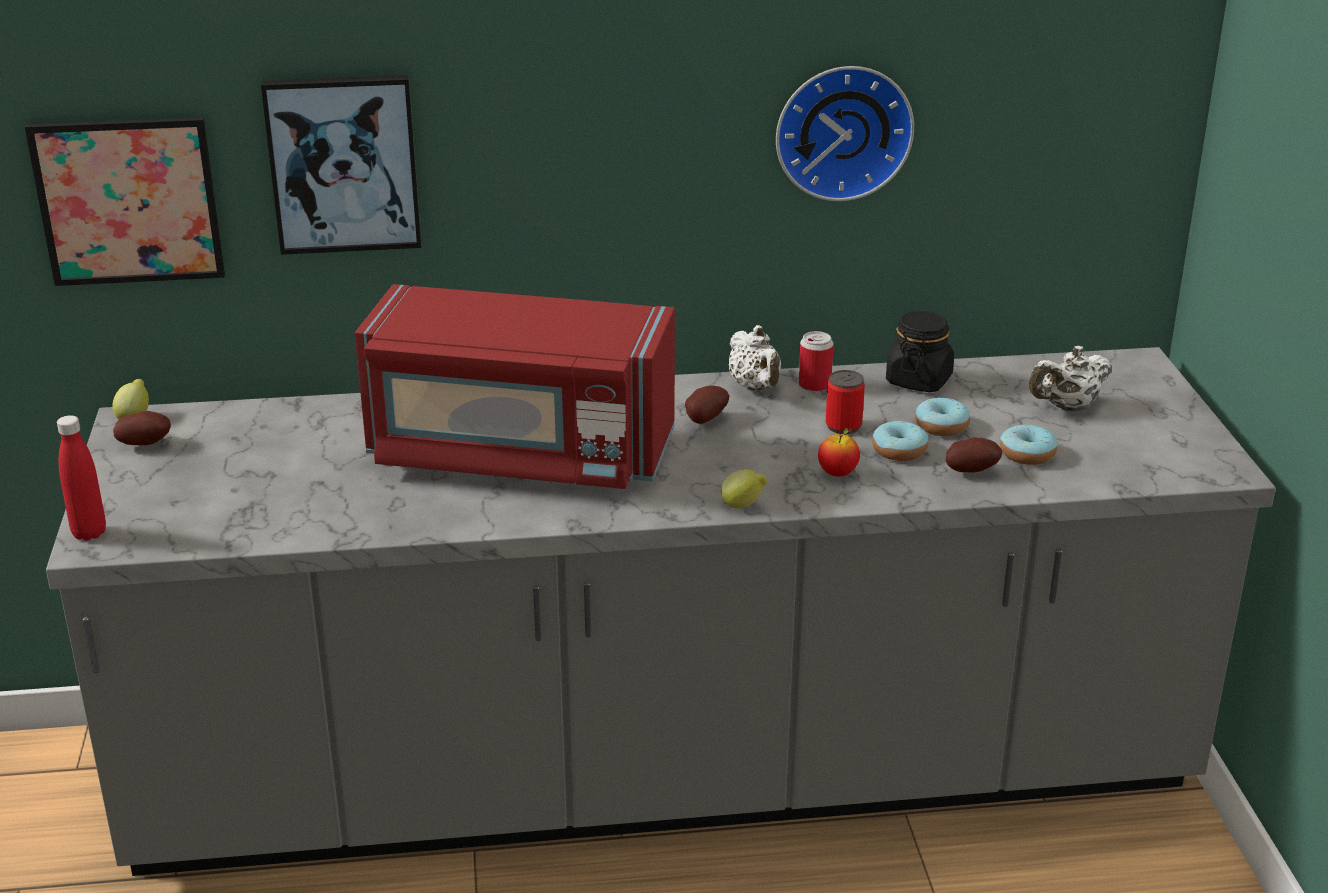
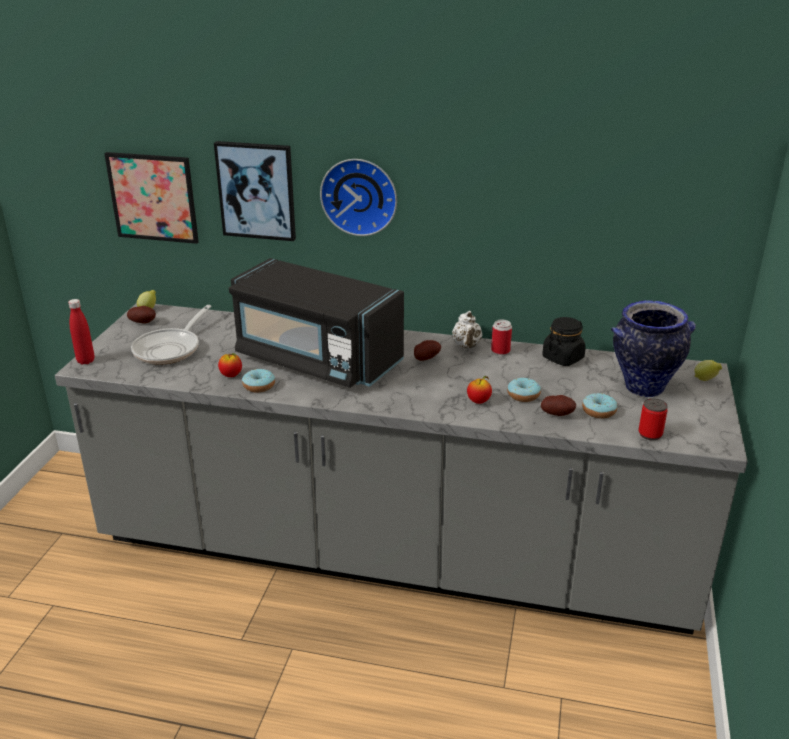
camera: 20 degrees right, 0 degrees up
(238, 482) = (170, 349): none -> frying pan
(390, 508) = (231, 375): none -> apple
(519, 454) = (316, 359): red microwave -> black microwave
(743, 506) = (413, 409): lemon -> lemon (706, 380)
(842, 130) = (531, 204): wall clock -> wall clock (360, 196)
(843, 426) = (501, 376): can -> can (650, 434)
(941, 426) = (558, 386): donut -> donut (259, 386)
(1067, 407) = (643, 388): white teapot -> vase

